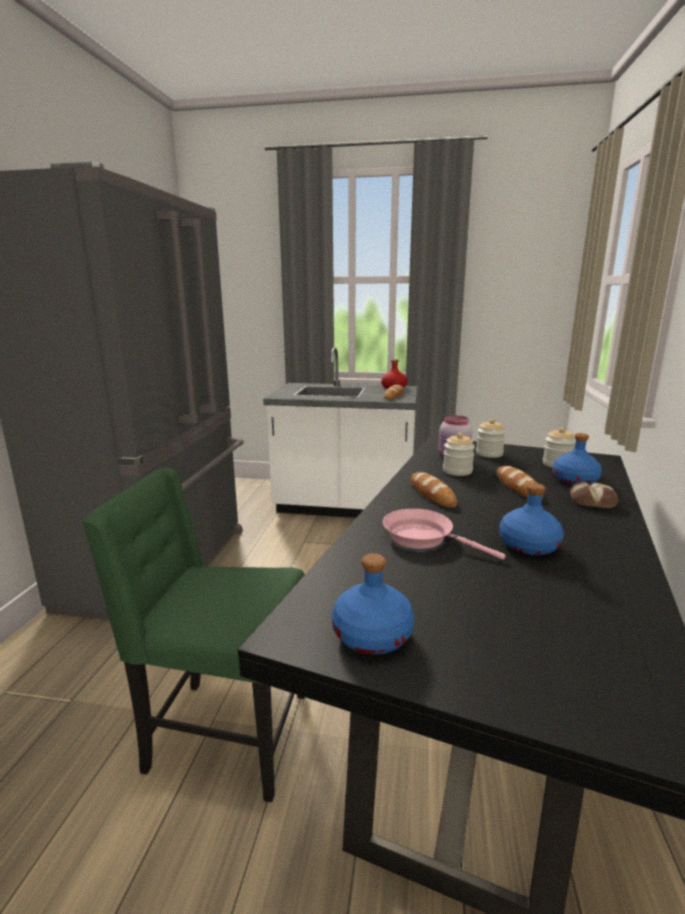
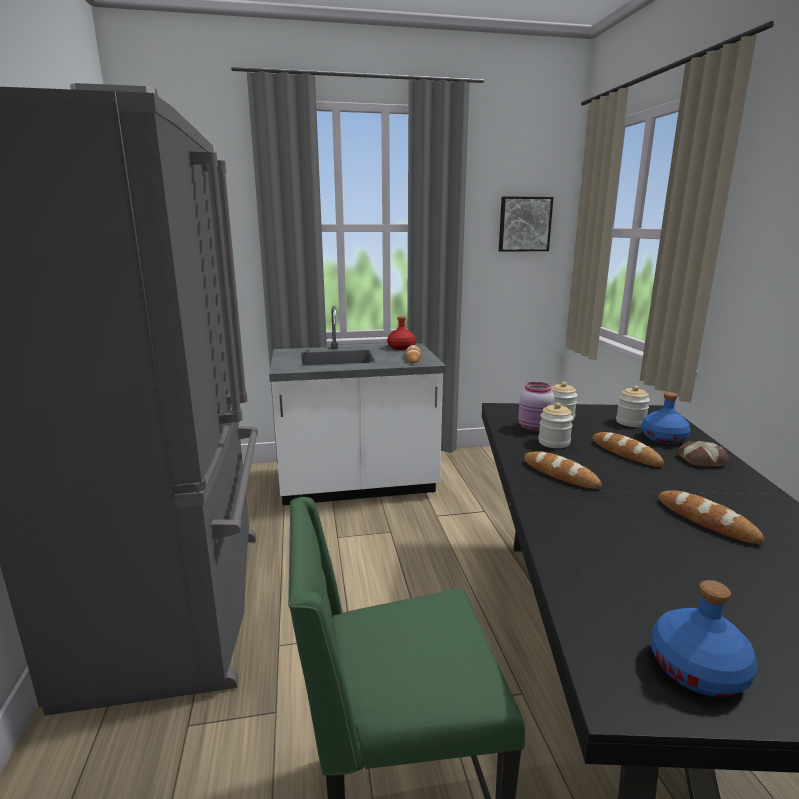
camera: 20 degrees left, 0 degrees up
(423, 538) = (611, 531): pink frying pan -> none
(528, 545) = (706, 521): blue bottle -> bread
(531, 275) = (524, 224): none -> picture

